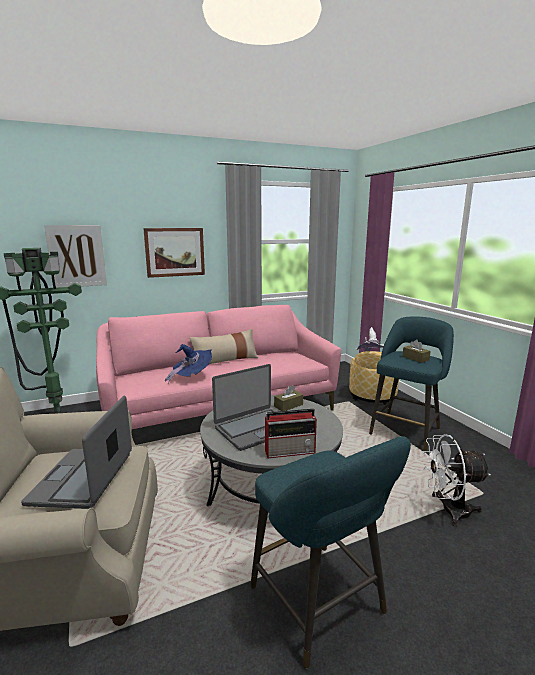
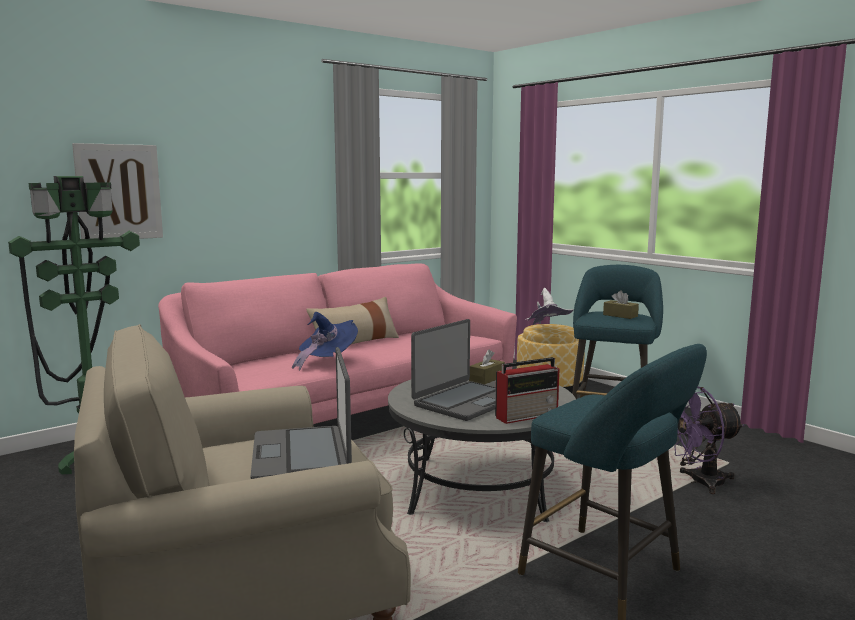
camera: 15 degrees left, 5 degrees down
(175, 252) = (260, 188): picture -> none
(448, 511) = (699, 482): white fan -> purple fan

